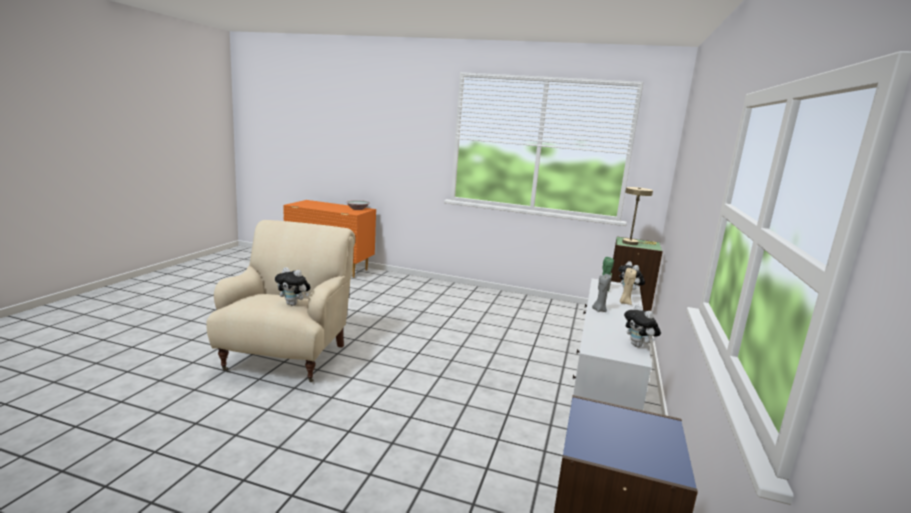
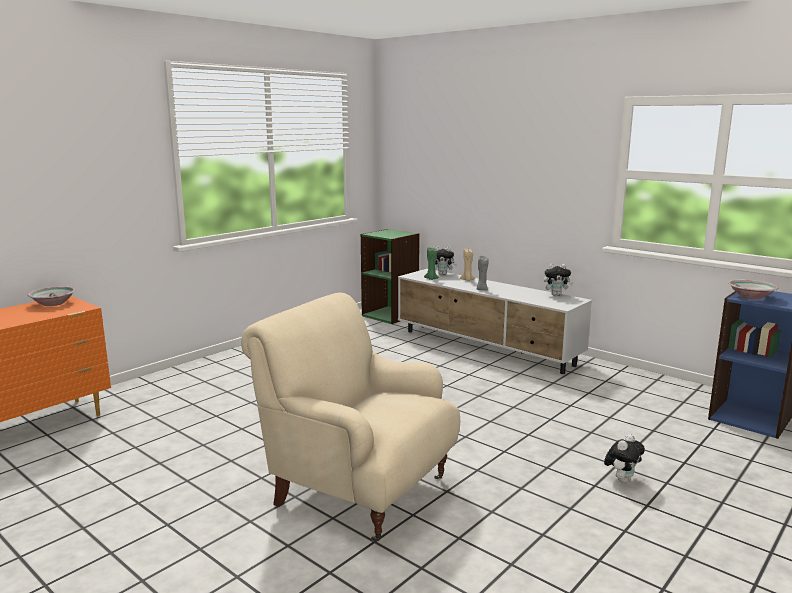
camera: 65 degrees left, 0 degrees up
(293, 304) = (412, 396): plush toy -> plush toy (622, 479)
(604, 418) = (751, 297): none -> bowl
(632, 243) = (389, 234): beige table lamp -> none

